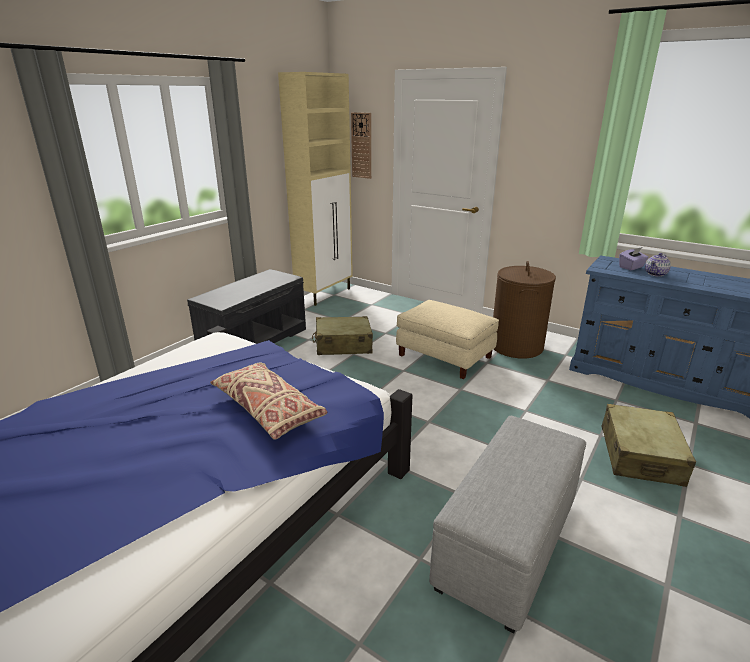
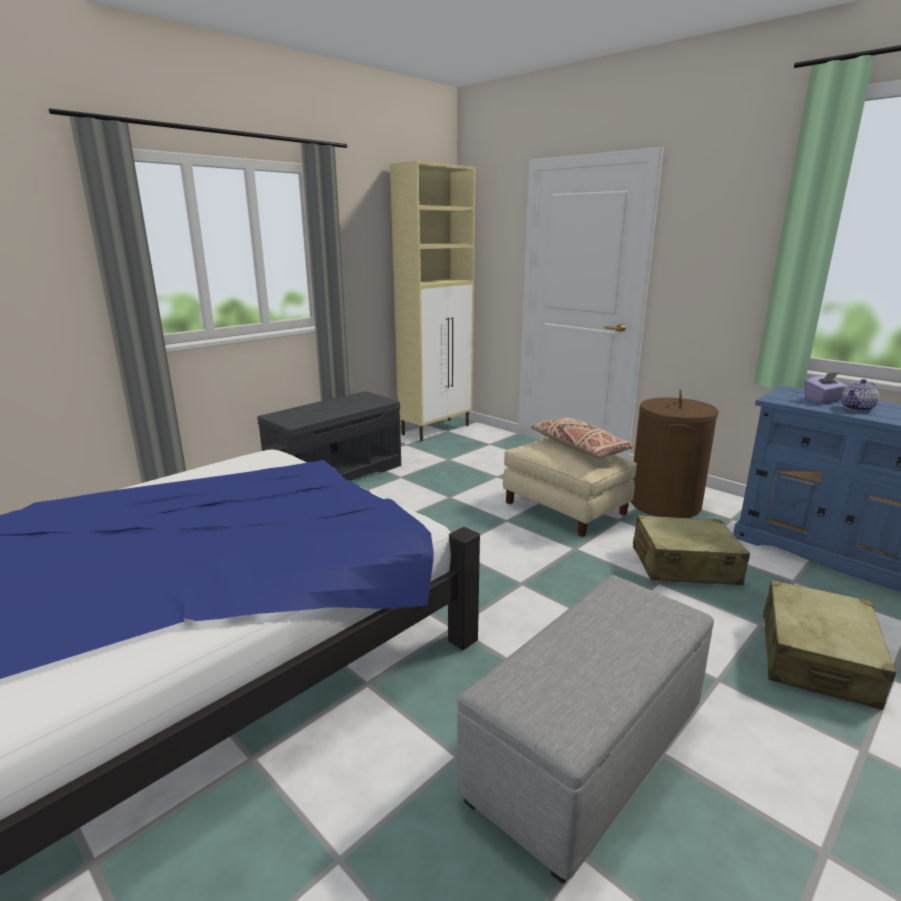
camera: 10 degrees right, 5 degrees down
(268, 410) = (284, 533): beige pillow -> beige pillow (579, 448)
(343, 345) = (440, 486): beige suitcase -> beige suitcase (683, 565)
(361, 145) = (489, 252): wall clock -> none

